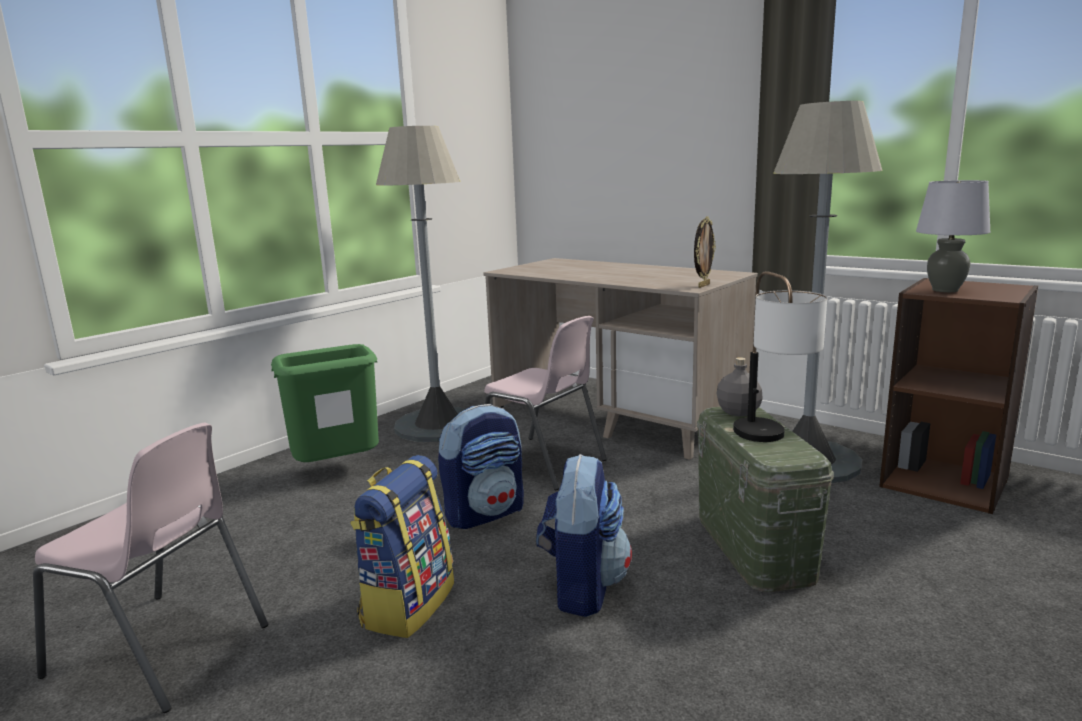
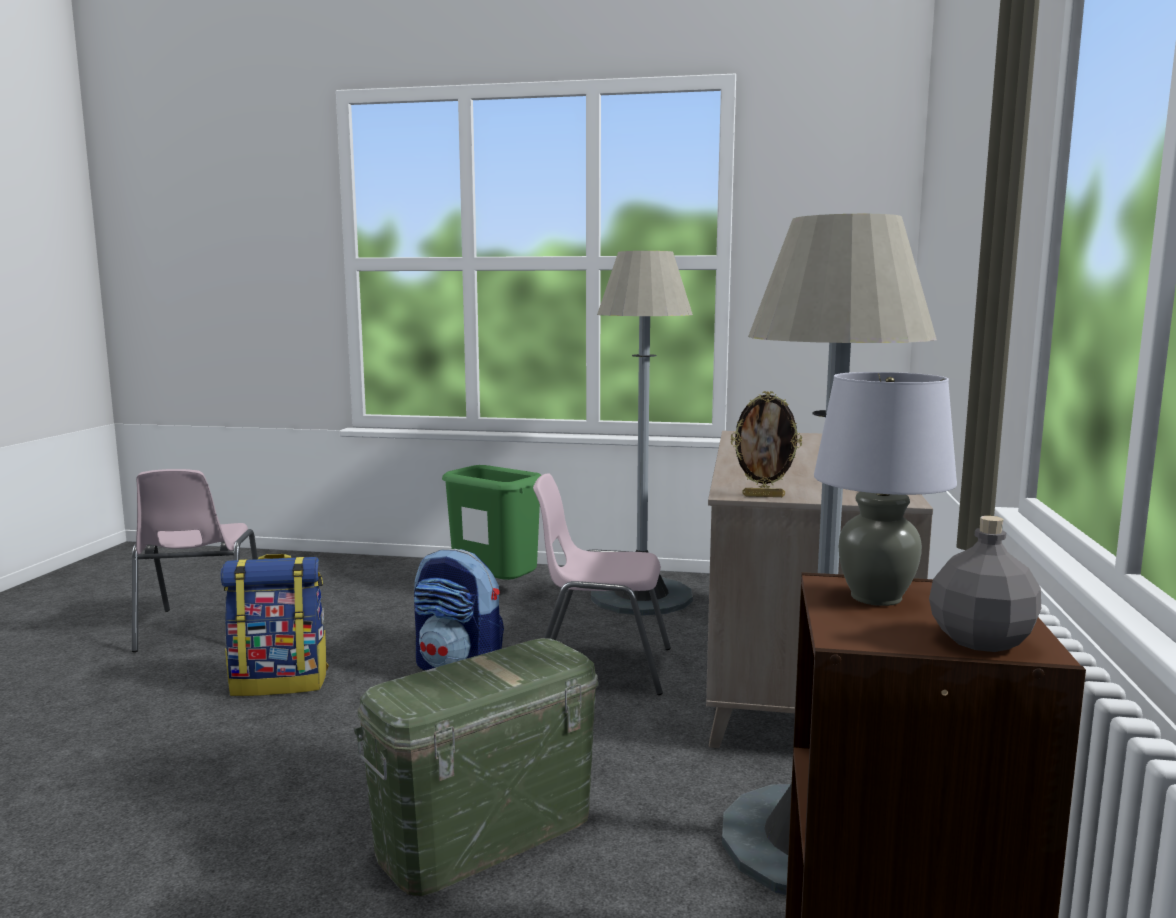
camera: 60 degrees right, 5 degrees down
(542, 463) = (600, 666): pink chair -> pink chair turned 90 degrees clockwise
(582, 587) = (338, 748): backpack -> none
(739, 412) = (549, 655): grey bottle -> grey bottle (981, 641)
(771, 441) = (448, 683): table lamp -> none

